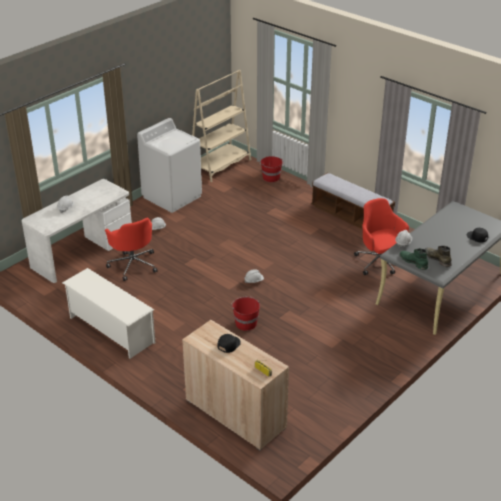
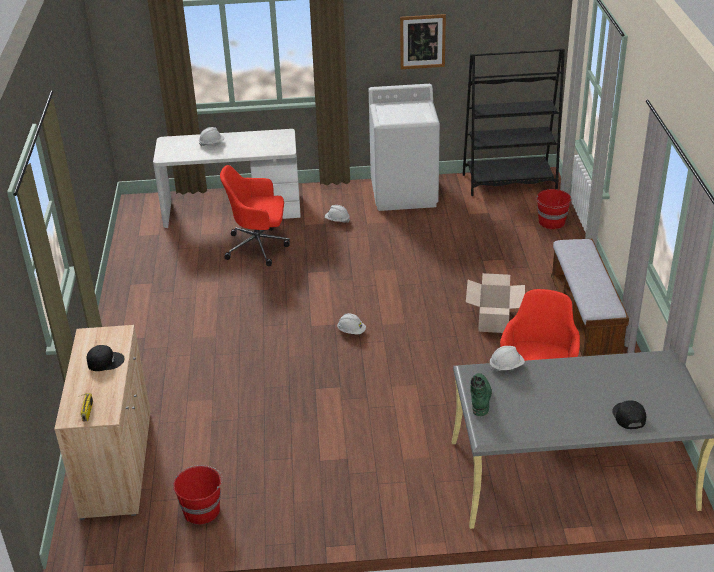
camera: 45 degrees right, 0 degrees up
(111, 330) = (142, 302): white shoe rack -> none
(133, 264) = (259, 246): red office chair -> red office chair turned 75 degrees clockwise
(161, 91) = (422, 41): none -> picture
(220, 166) = (509, 182): beige bookcase -> black bookcase
(245, 323) = (272, 373): red bucket -> red bucket (202, 510)
(313, 239) = (493, 320): none -> cardboard box
(437, 259) = (519, 412): green boot -> none

